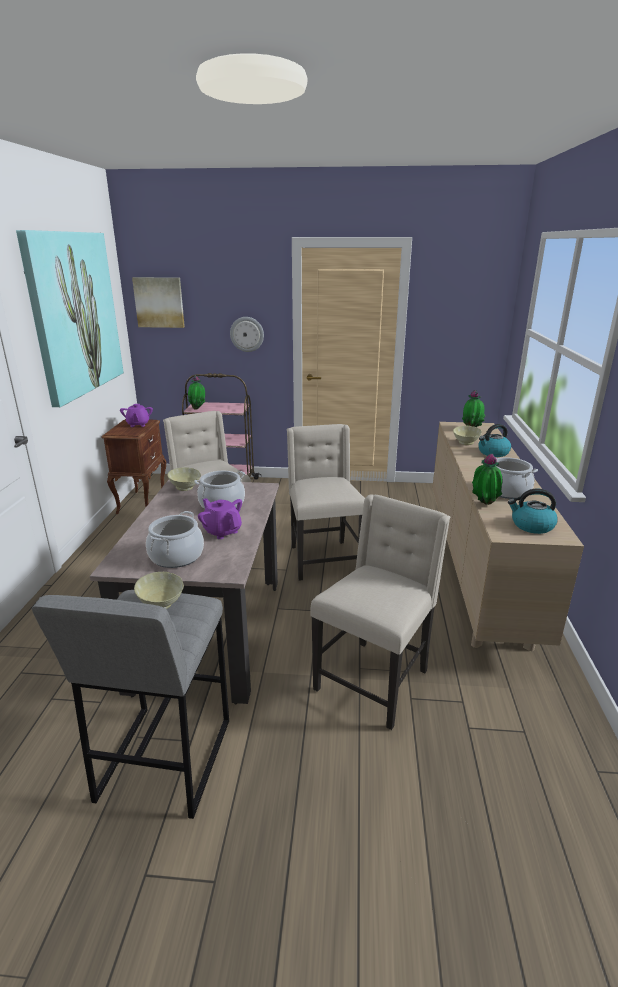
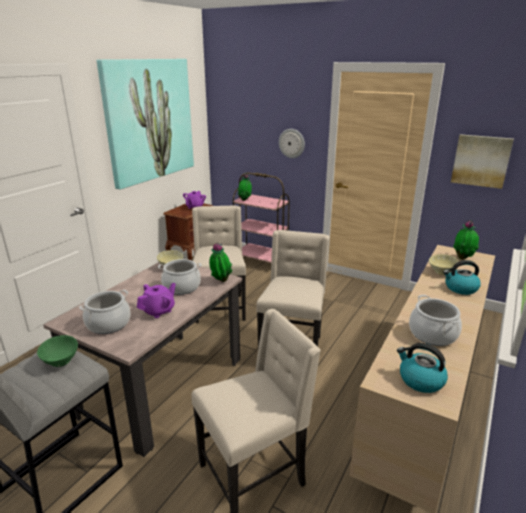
camera: 25 degrees right, 0 degrees up
(159, 302) = (230, 113): picture -> picture (481, 161)
(161, 604) = (60, 362): beige bowl -> green bowl
(222, 531) = (159, 311): purple teapot -> purple teapot turned 60 degrees clockwise
(483, 504) = (392, 343): potted plant -> potted plant (220, 281)

